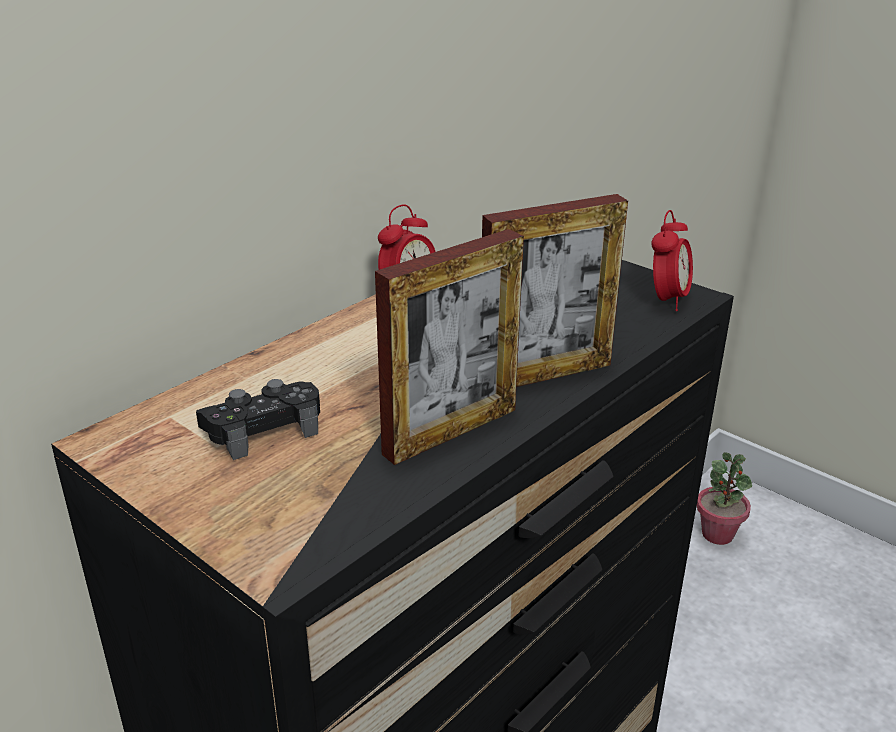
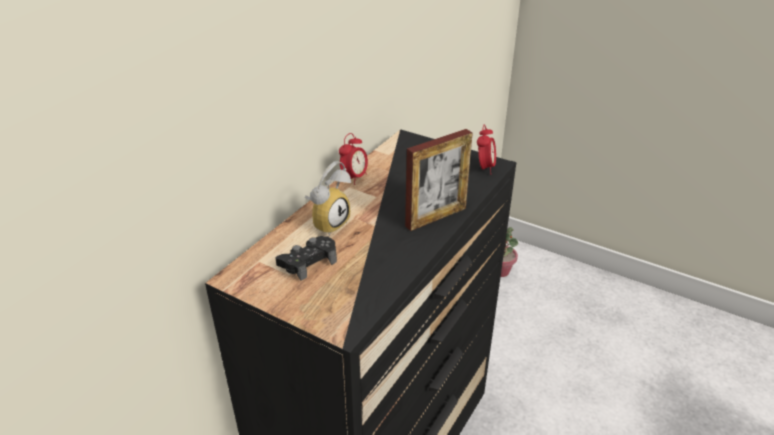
camera: 10 degrees left, 5 degrees up
(330, 363) = (328, 222): none -> alarm clock
(450, 431) = (399, 253): picture frame -> none

